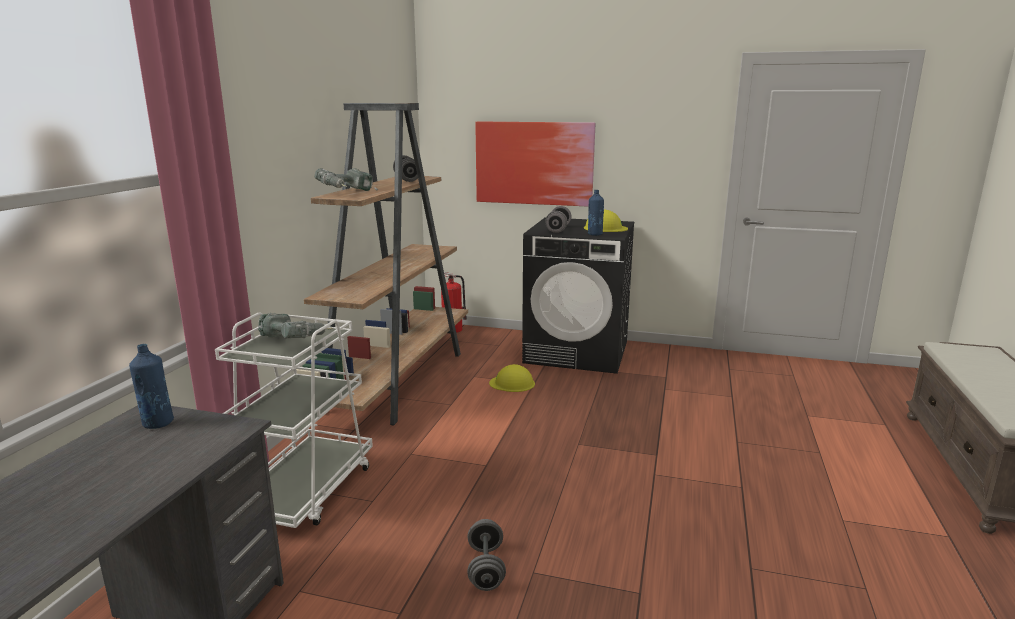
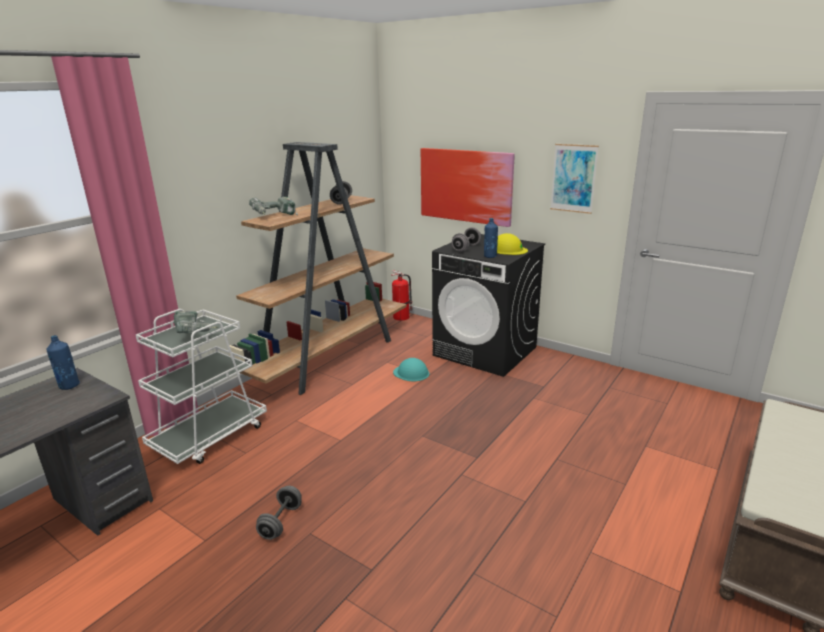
camera: 20 degrees right, 5 degrees up
(512, 383) = (411, 373): yellow hard hat -> turquoise hard hat
(665, 147) = (573, 178): none -> picture

